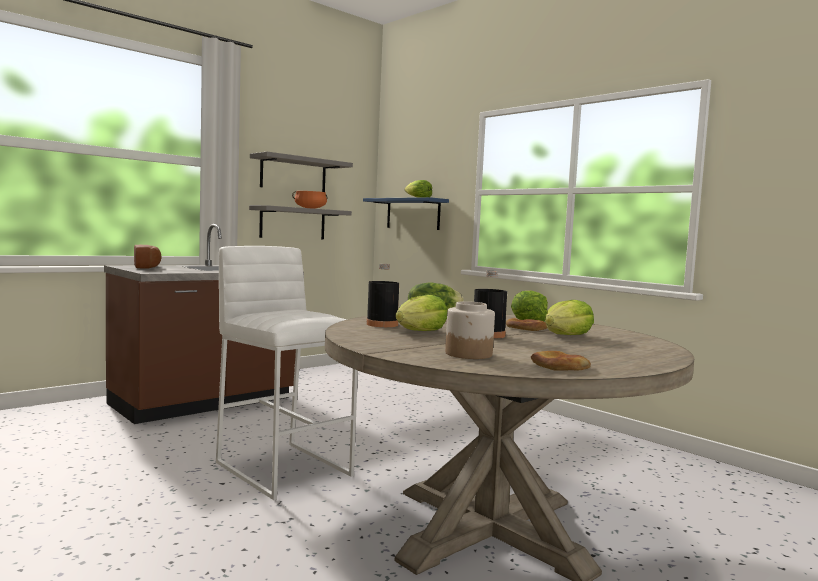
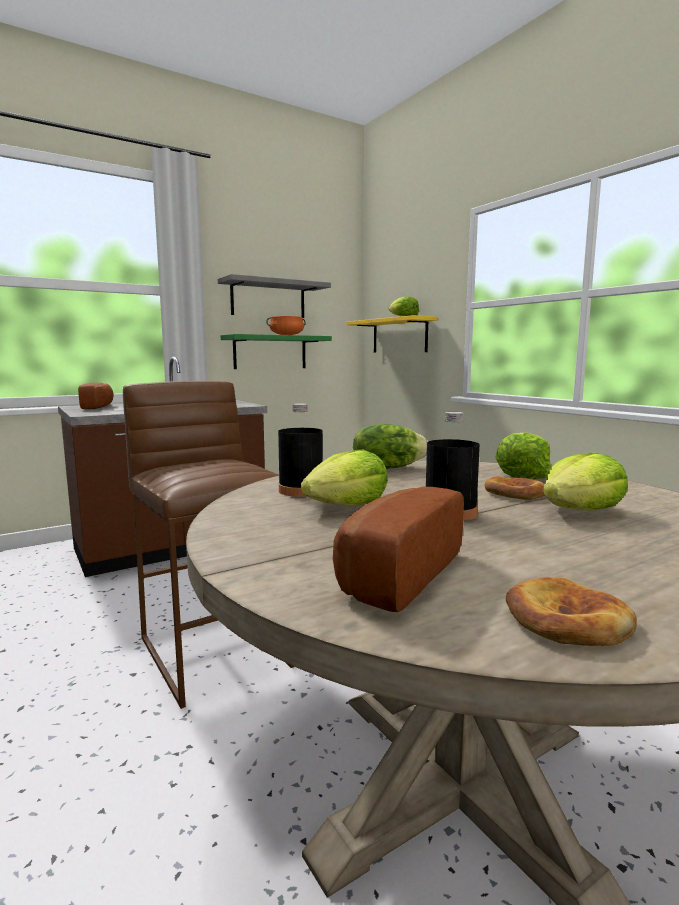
camera: 10 degrees right, 5 degrees up
(284, 468) = (215, 650): white stool -> brown stool
(293, 223) = (270, 352): grey shelf -> green shelf
(413, 214) = (399, 336): blue shelf -> yellow shelf
(469, 354) = (394, 573): jar -> bread

